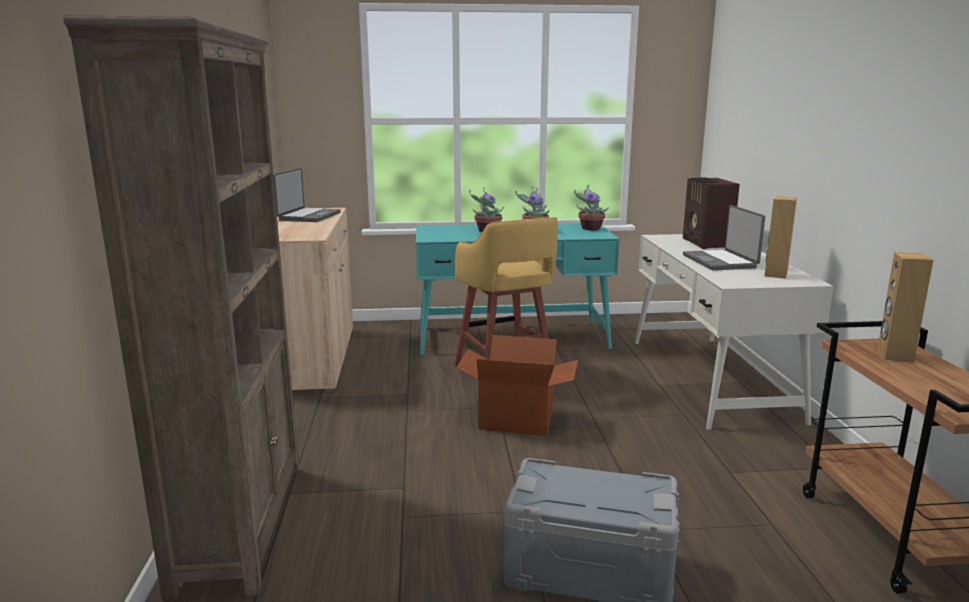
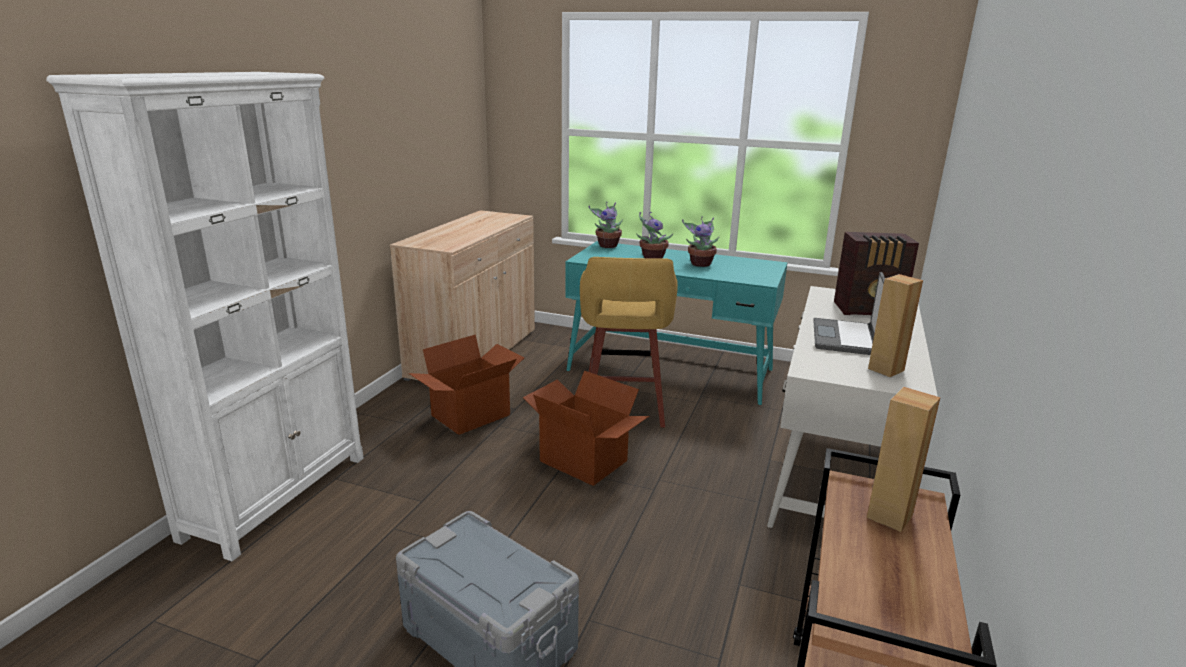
camera: 25 degrees right, 5 degrees up
(241, 524) = (278, 495): brown bookcase -> white bookcase
(308, 216) = (484, 222): laptop -> none
(371, 409) = (471, 416): none -> cardboard box
(589, 228) = (764, 269): potted plant -> potted plant (607, 245)
(706, 243) = (869, 310): radio -> radio turned 105 degrees counterclockwise

